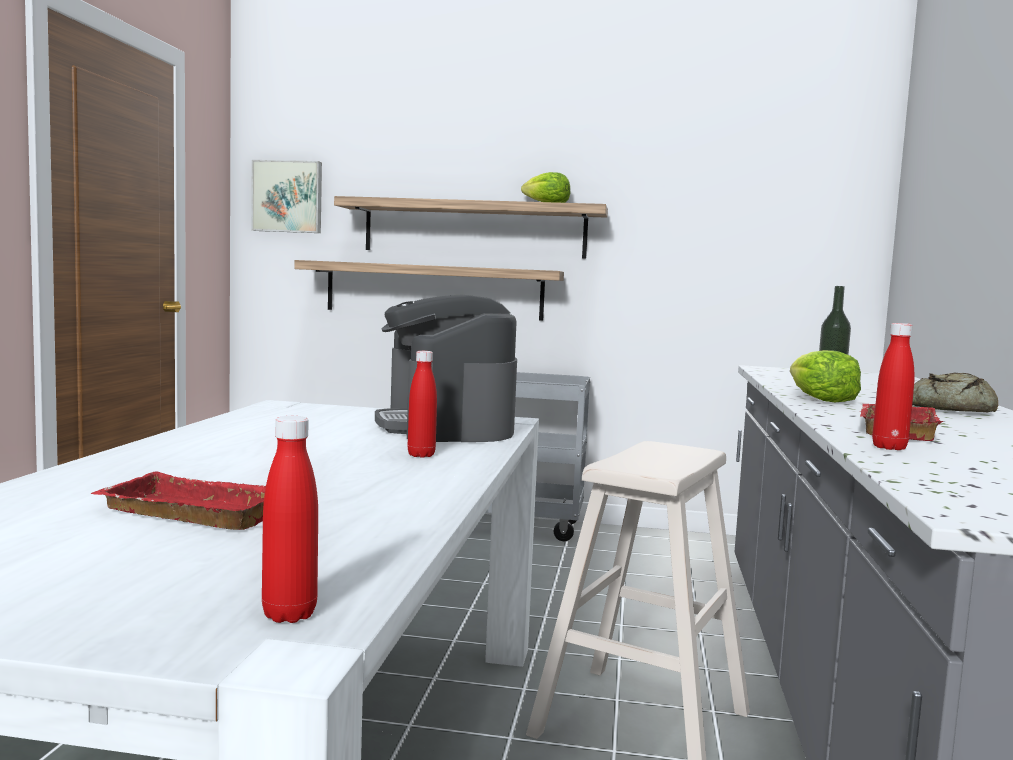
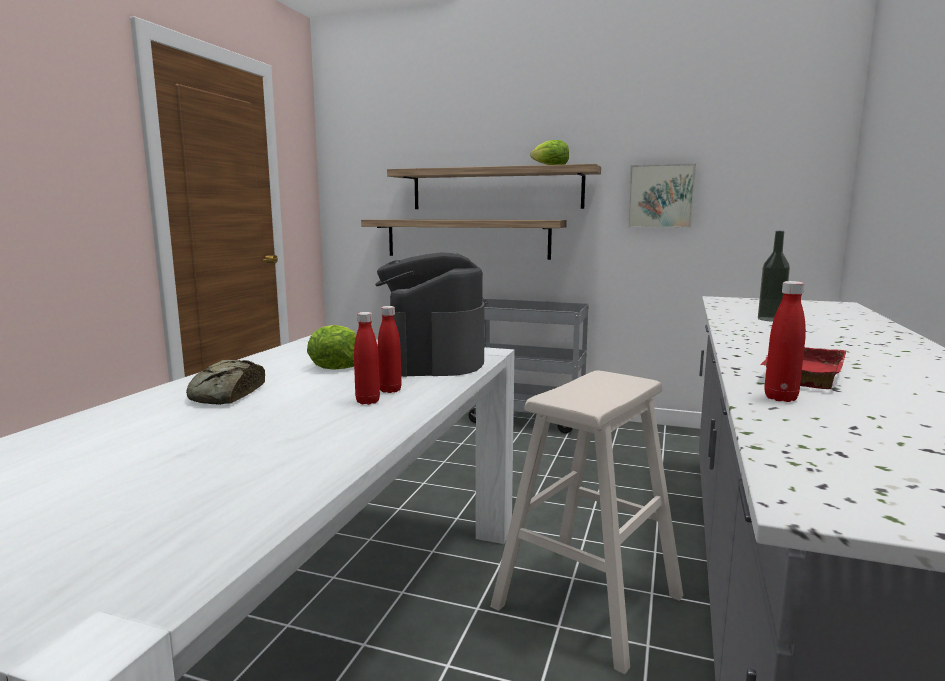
camera: 10 degrees right, 5 degrees up
(190, 513) = (158, 455): red tray -> none
(288, 197) = (357, 171): picture -> picture (661, 196)
(289, 614) = (140, 580): red bottle -> red bottle (367, 401)
(820, 399) = (750, 335): lettuce -> lettuce (335, 365)
(946, 408) = (870, 344): bread -> bread (226, 395)

